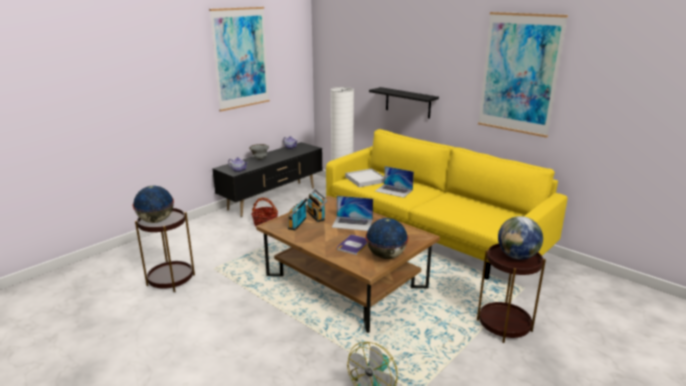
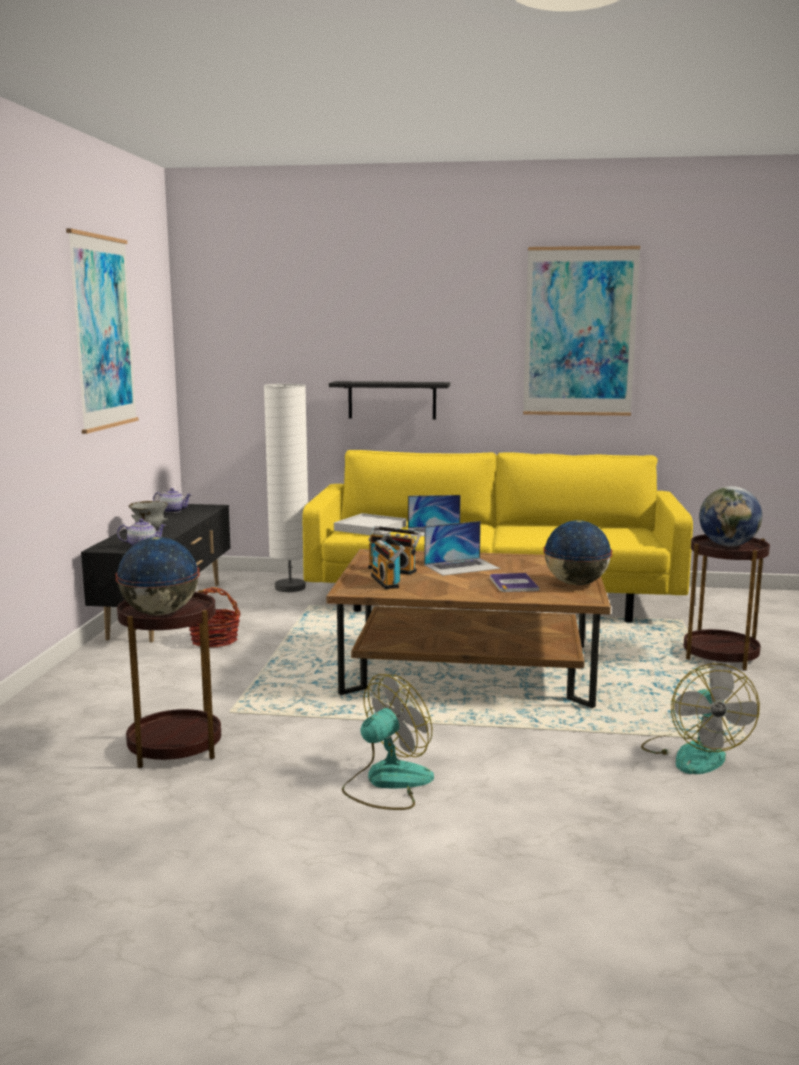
camera: 35 degrees left, 10 degrees down
(212, 335) = (387, 783): none -> fan

